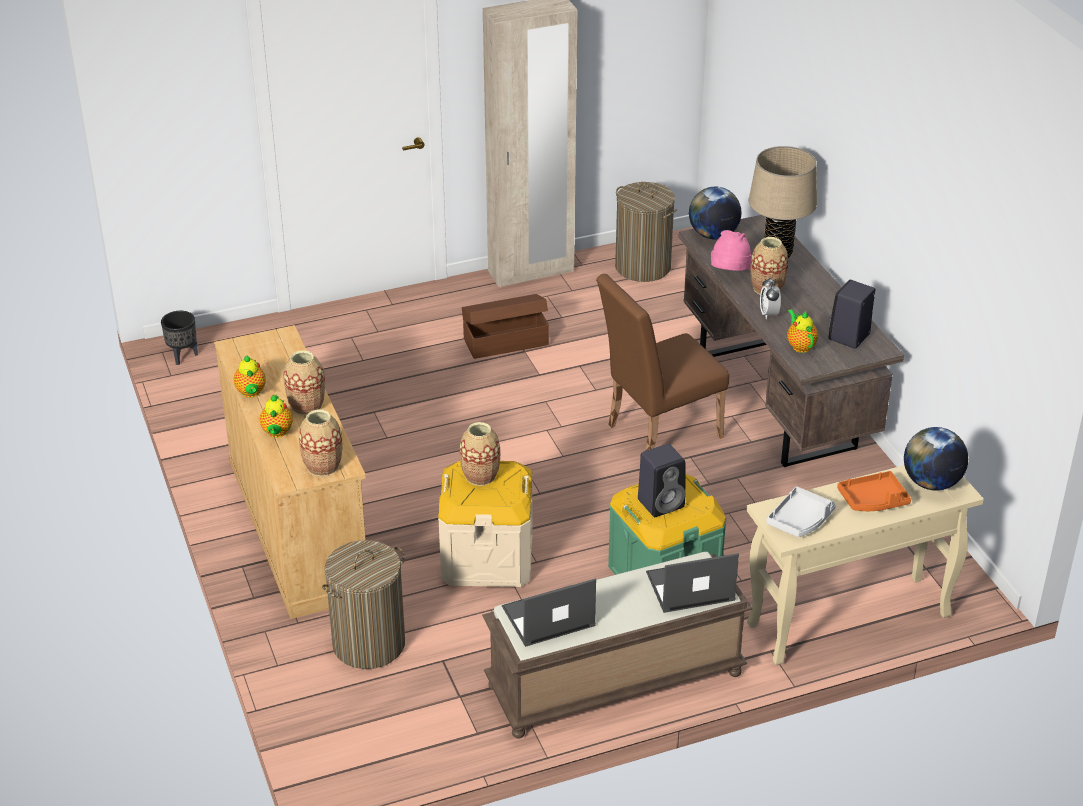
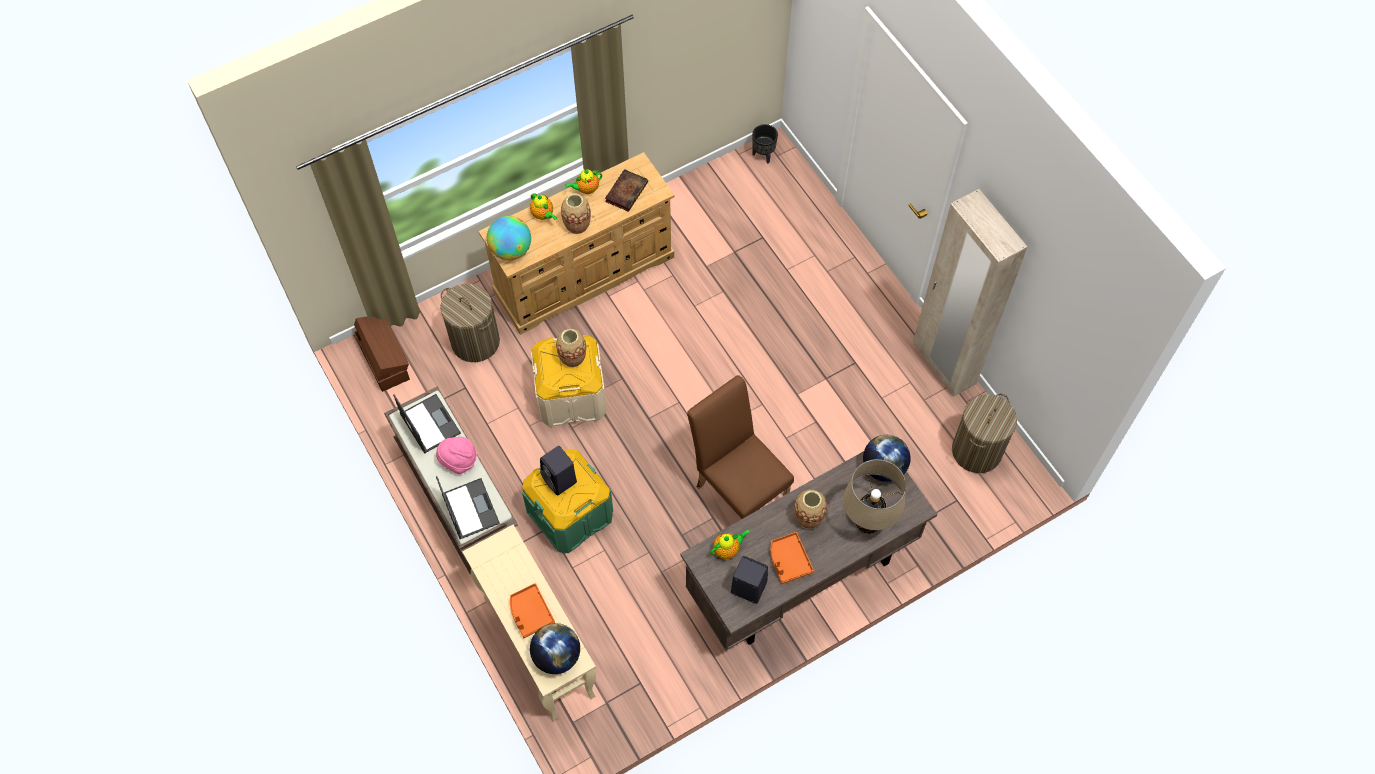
camera: 80 degrees right, 25 degrees up
(271, 360) = (626, 191): none -> book
(277, 433) = (543, 215): teapot -> teapot turned 120 degrees counterclockwise
(323, 466) = (511, 250): vase -> globe
(505, 341) = (836, 362): brown storage box -> brown storage box (384, 359)
(729, 273) = (826, 486): pink hat -> pink hat (459, 461)
(769, 314) = (769, 522): alarm clock -> none
(800, 520) = (500, 562): grey tray -> none
(818, 307) = (788, 560): none -> orange tray

